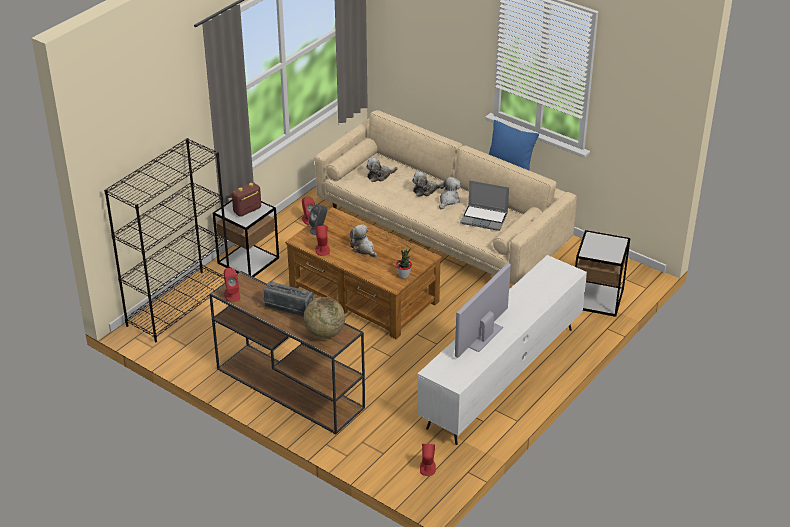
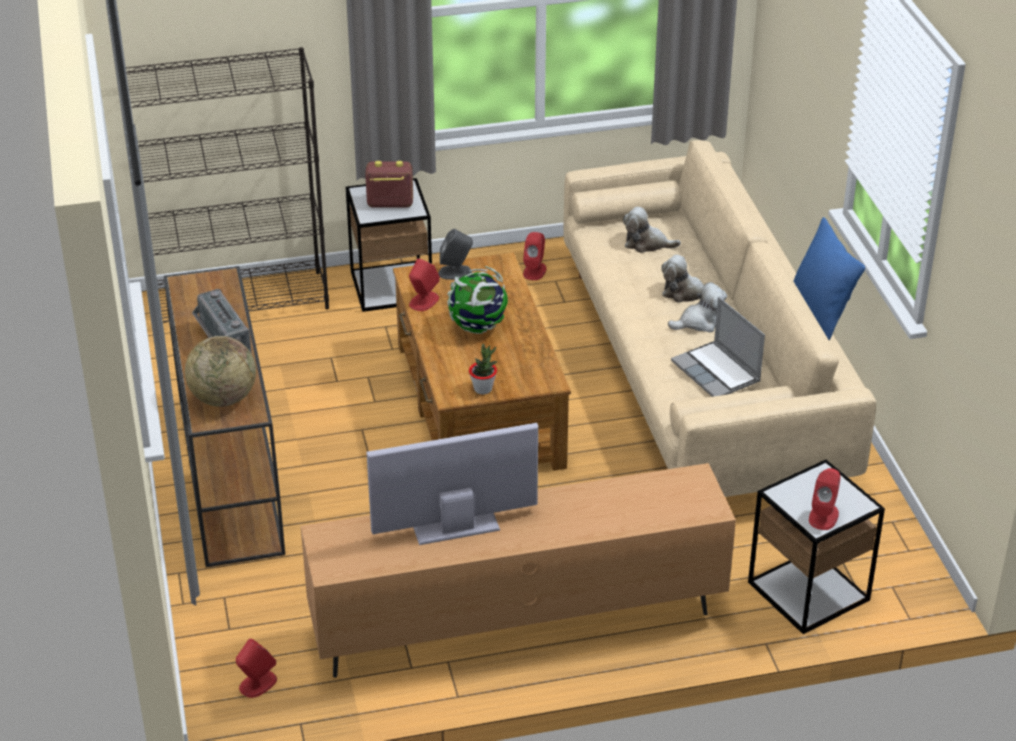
camera: 40 degrees right, 0 degrees up
(232, 294) = (186, 290): red speaker -> red speaker (823, 516)
(363, 248) = (478, 326): plush toy -> globe
(501, 376) = (517, 621): white tv stand -> brown tv stand

